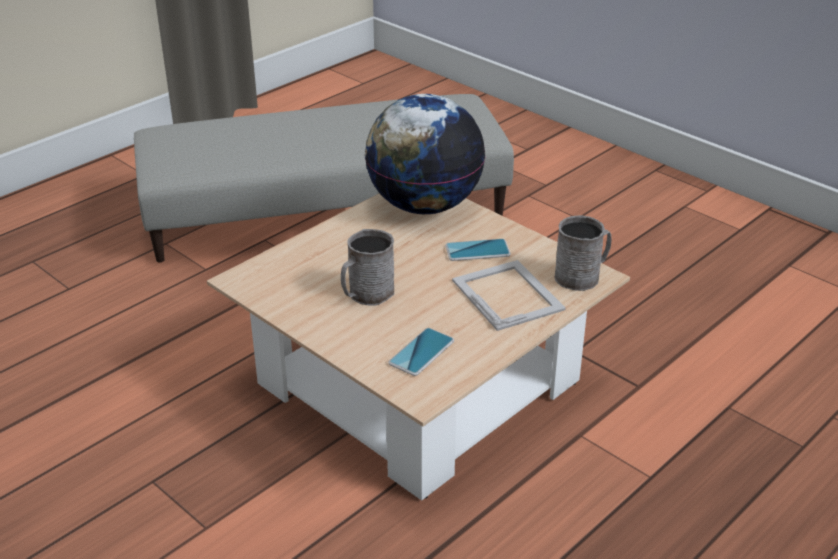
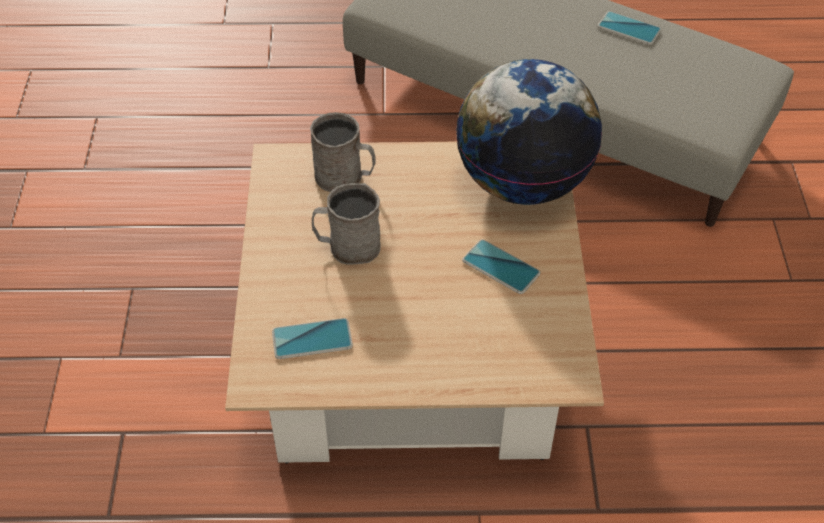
camera: 45 degrees right, 15 degrees up
(358, 113) = (629, 29): none -> phone
(507, 294) = (462, 334): picture frame -> none
(582, 276) = (557, 367): grey mug -> grey mug (345, 177)

